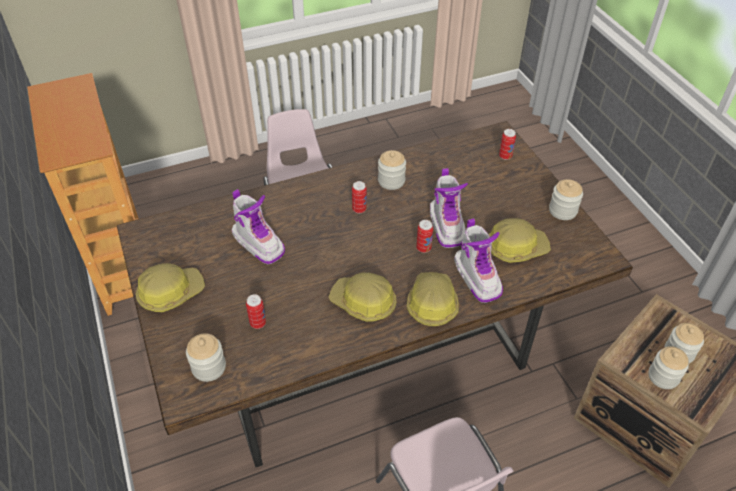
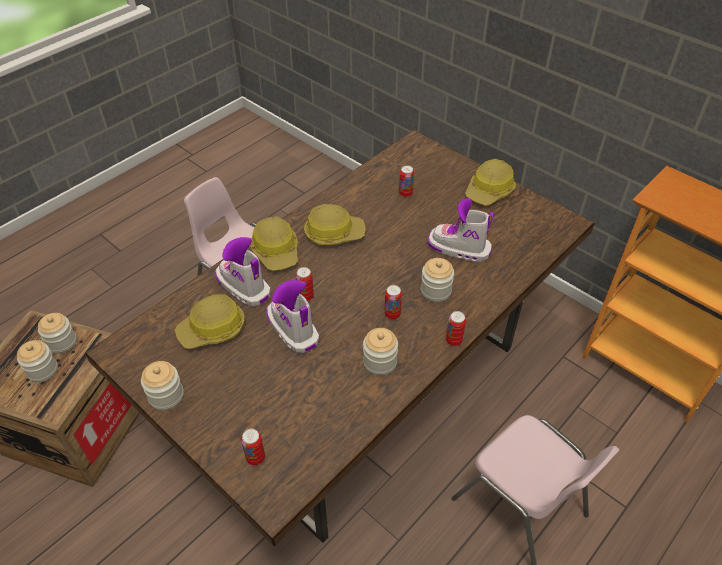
camera: 155 degrees right, 0 degrees up
(209, 367) = (415, 160): jar -> jar (435, 291)
(326, 176) = (453, 341): none -> can

